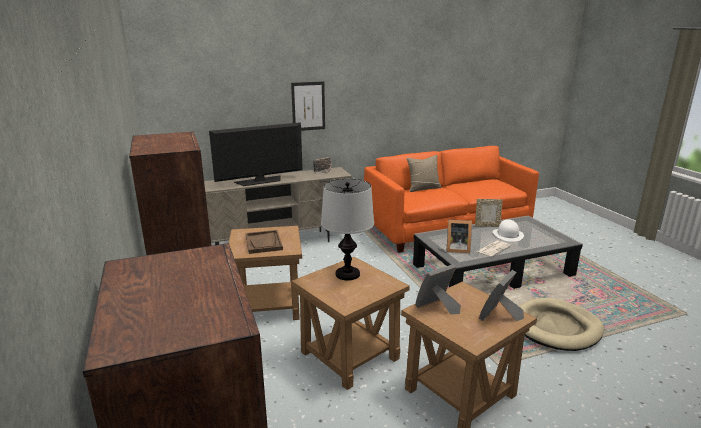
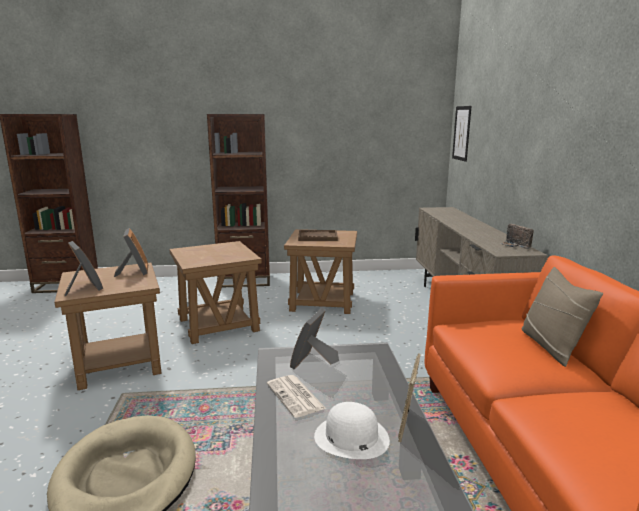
camera: 105 degrees right, 5 degrees down
(260, 181) = (460, 223): television -> none
(308, 106) = (536, 144): picture -> picture (461, 133)
(347, 274) = (229, 254): table lamp -> none

